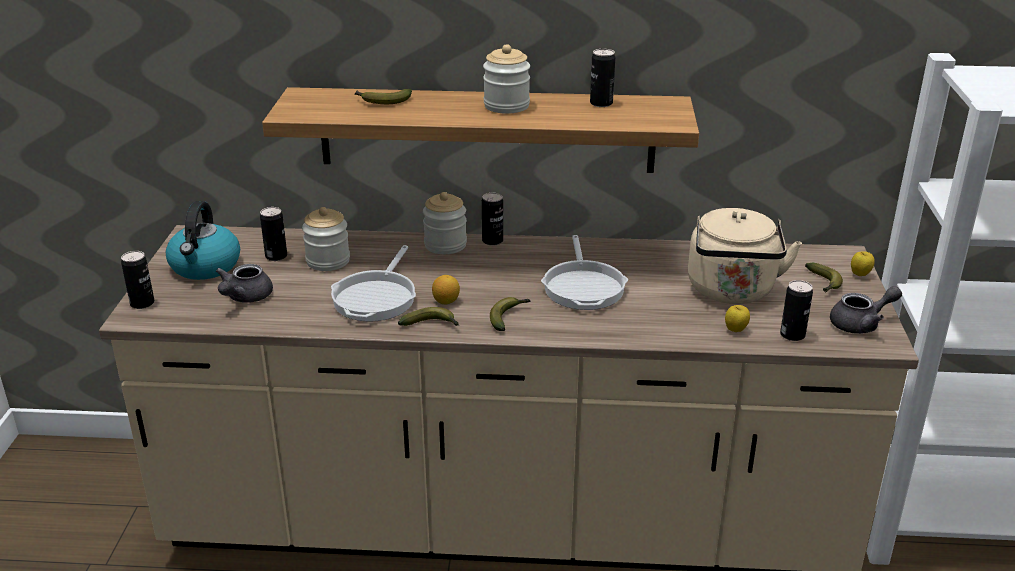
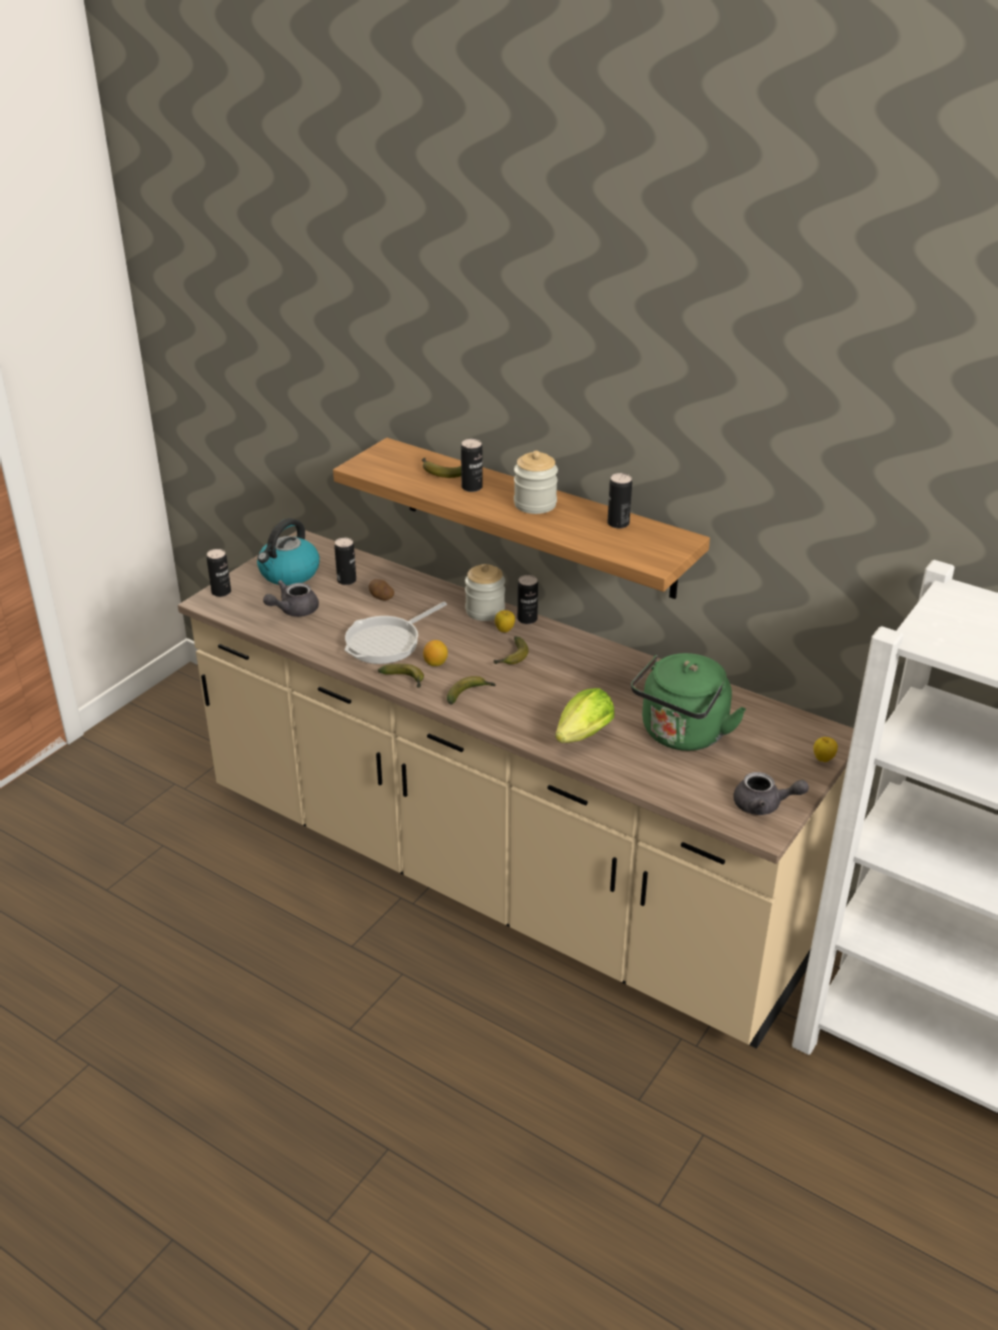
camera: 30 degrees right, 5 degrees up
(328, 261) = (380, 597): jar -> potato
(583, 286) = (558, 687): frying pan -> none
(651, 321) = (581, 737): none -> lettuce
(732, 292) = (681, 735): beige kettle -> green kettle
(735, 330) = (643, 771): apple -> apple (504, 631)
(792, 335) = (688, 792): can -> can (472, 487)
(823, 284) = (776, 756): banana -> banana (512, 658)

